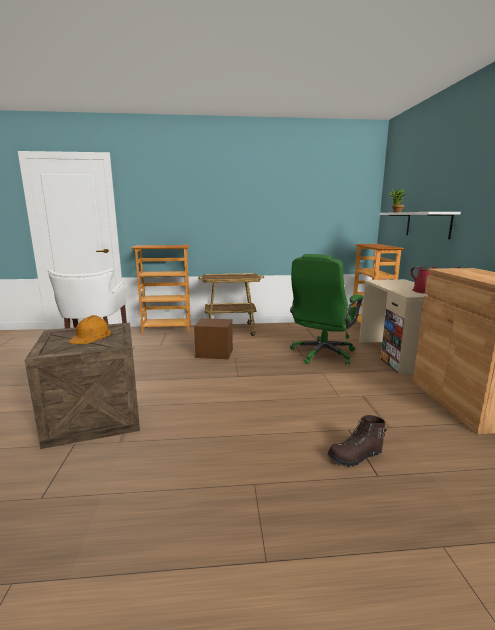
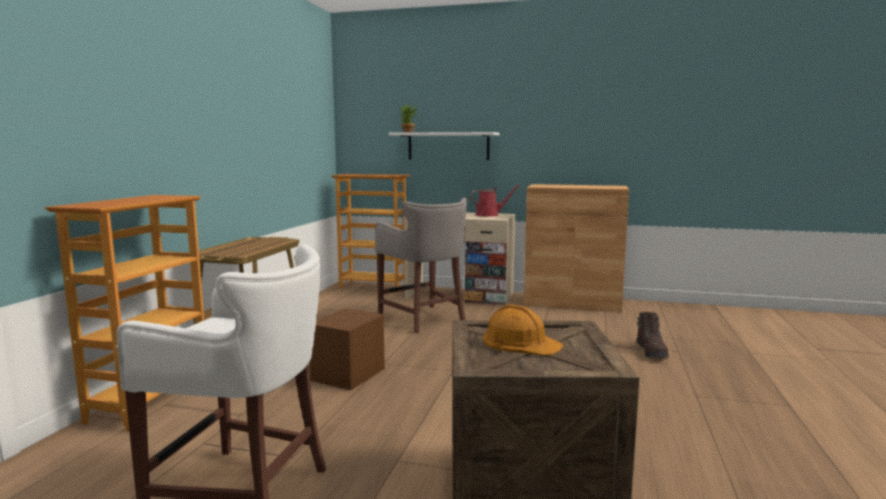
camera: 70 degrees left, 5 degrees down
(322, 354) = (424, 320): green office chair -> grey stool

